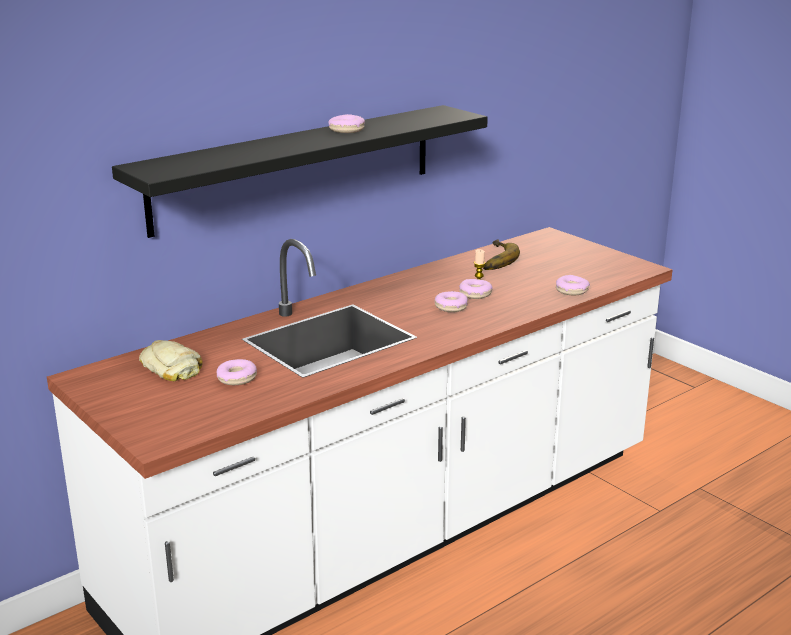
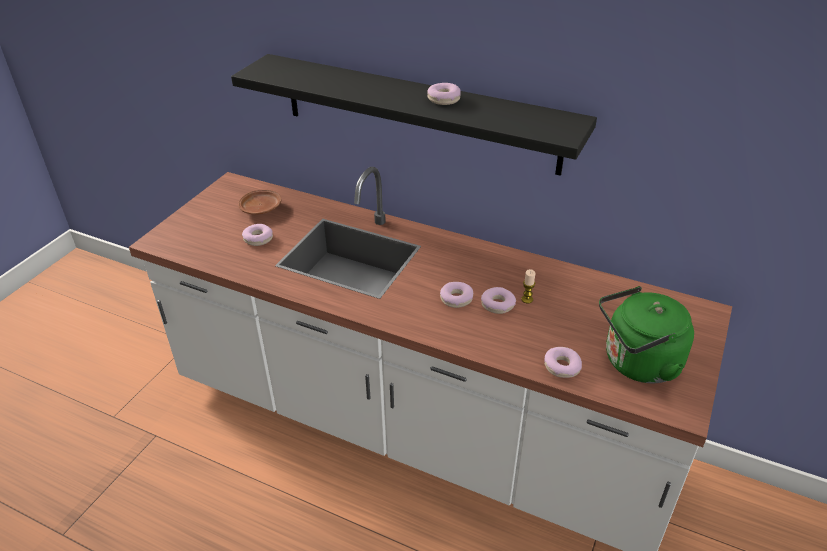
camera: 65 degrees right, 15 degrees up
(171, 367) = (261, 208): bread -> brown plate
(493, 259) = (594, 293): banana -> none
(587, 268) = (637, 363): none -> green kettle

